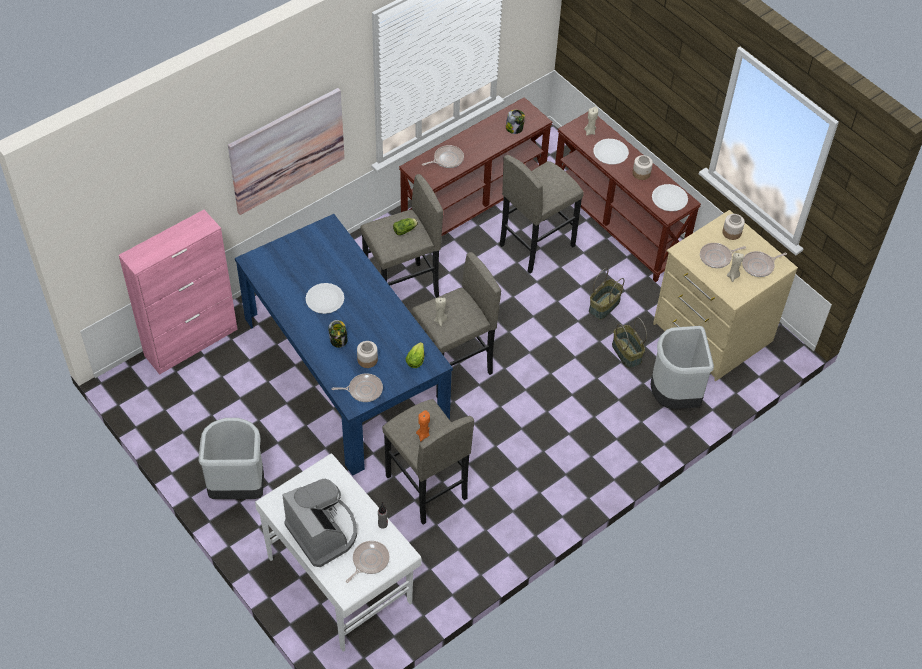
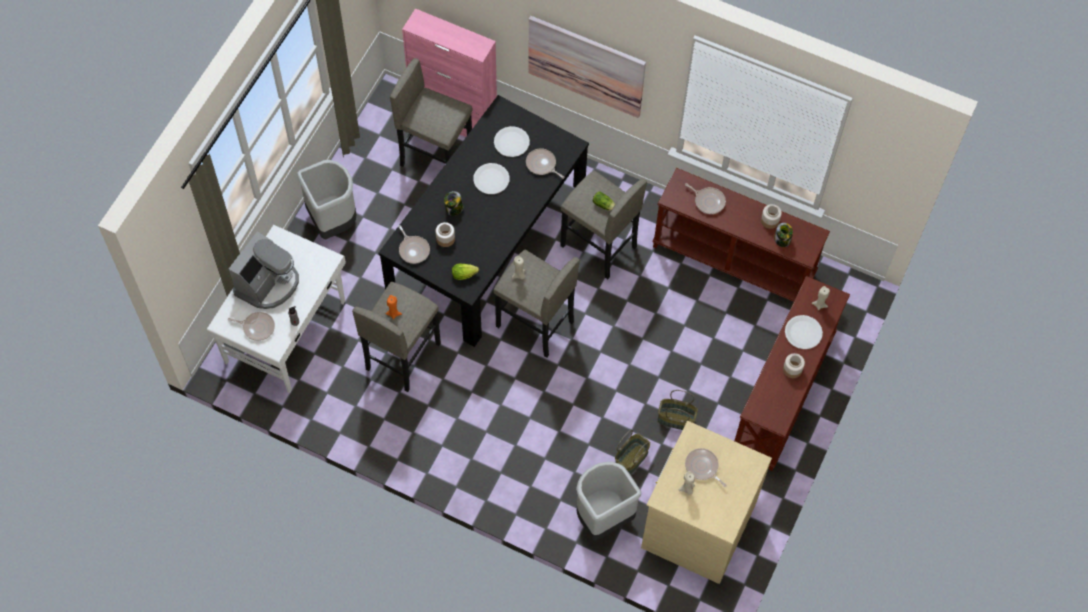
camera: 65 degrees right, 10 degrees up
(344, 370) = (487, 243): blue dining table -> black dining table
(536, 245) = (715, 333): grey stool -> grey stool (436, 158)
(669, 198) = (774, 406): white plate -> white plate (511, 142)
(732, 232) = (742, 470): jar -> jar (770, 221)
(759, 266) = (713, 508): frying pan -> frying pan (542, 165)

